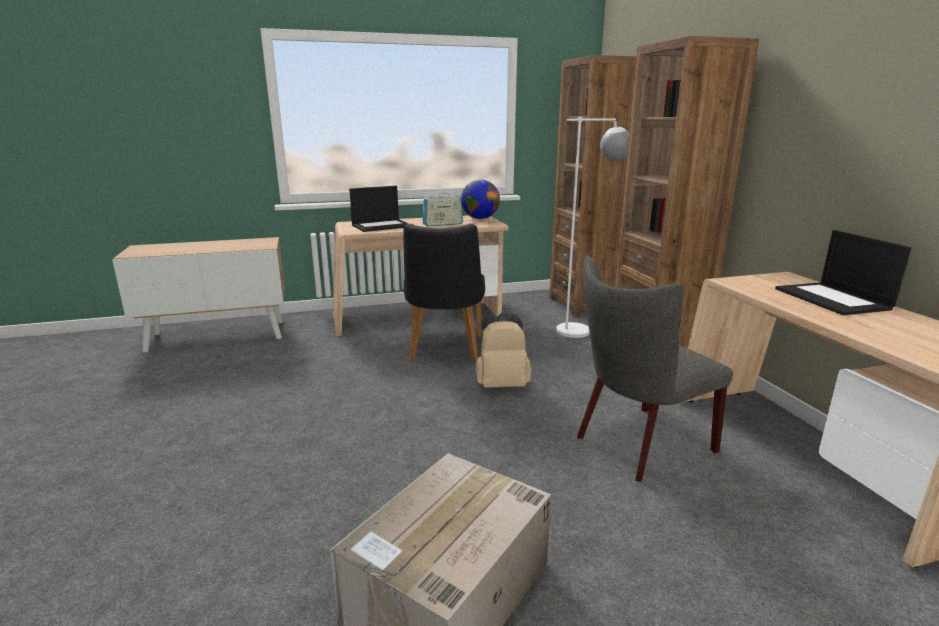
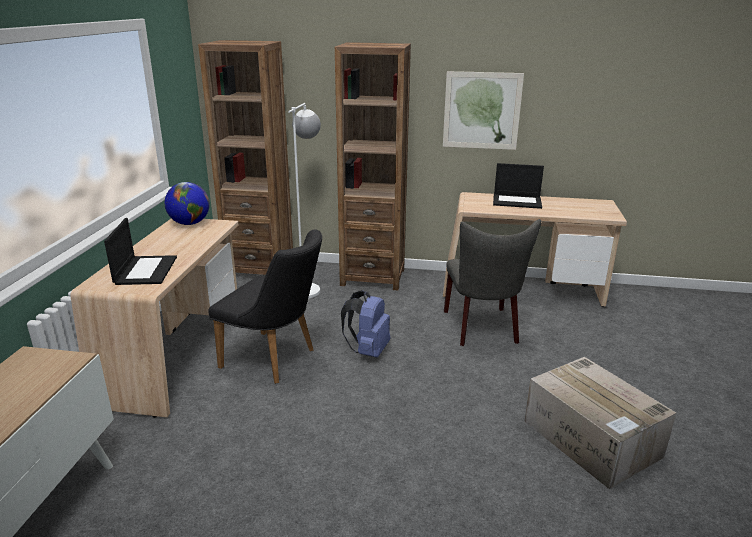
camera: 65 degrees left, 5 degrees up
(442, 224) = (189, 242): radio -> none
(502, 385) = (368, 351): beige backpack -> blue backpack
(838, 139) = (481, 110): none -> picture

